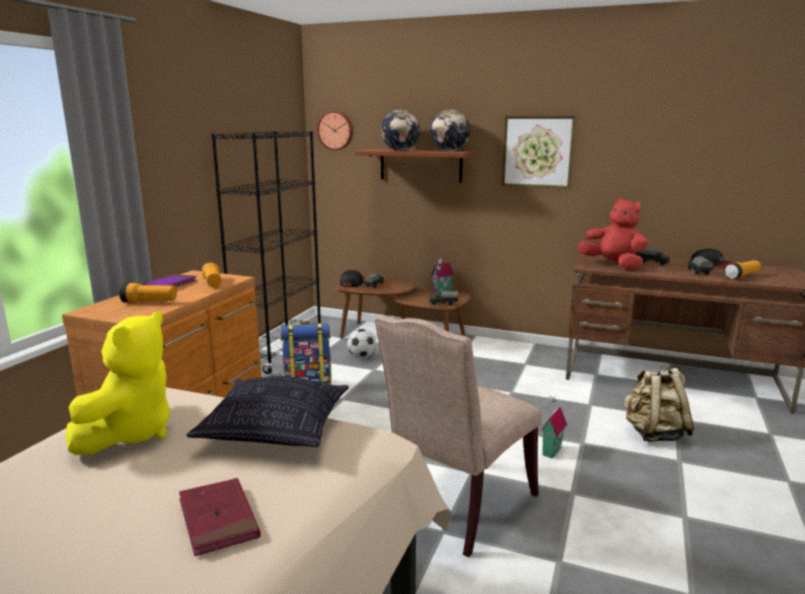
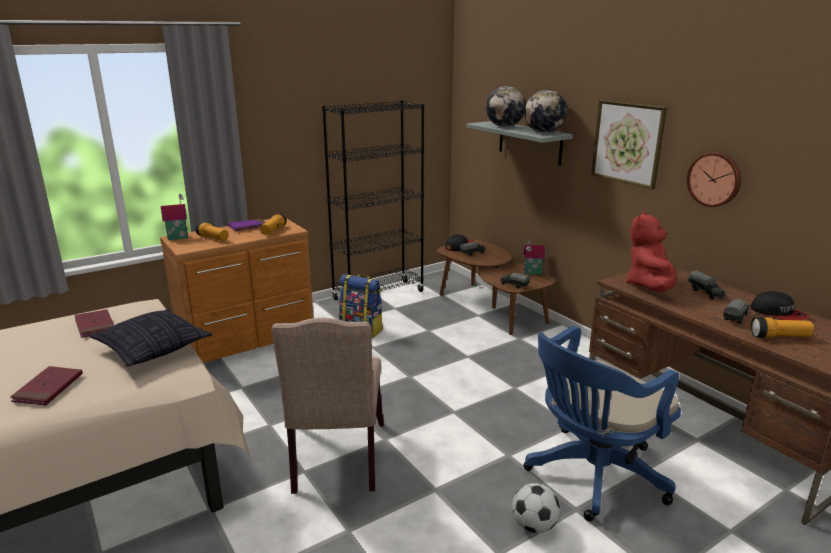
camera: 35 degrees right, 5 degrees up
(131, 433) = (95, 326): yellow plush toy -> red book
(336, 130) = (471, 99): wall clock -> wall clock (715, 179)
(362, 357) = (434, 316): football -> football (534, 526)
(420, 165) = (529, 142): brown shelf -> grey shelf
(458, 508) = (337, 460): beige chair -> beige chair turned 75 degrees counterclockwise
(550, 450) = (469, 449): toy house -> toy house (178, 237)
(613, 265) = (650, 286): red plush toy -> red plush toy turned 150 degrees counterclockwise
(654, 434) = (591, 476): beige backpack -> blue office chair

